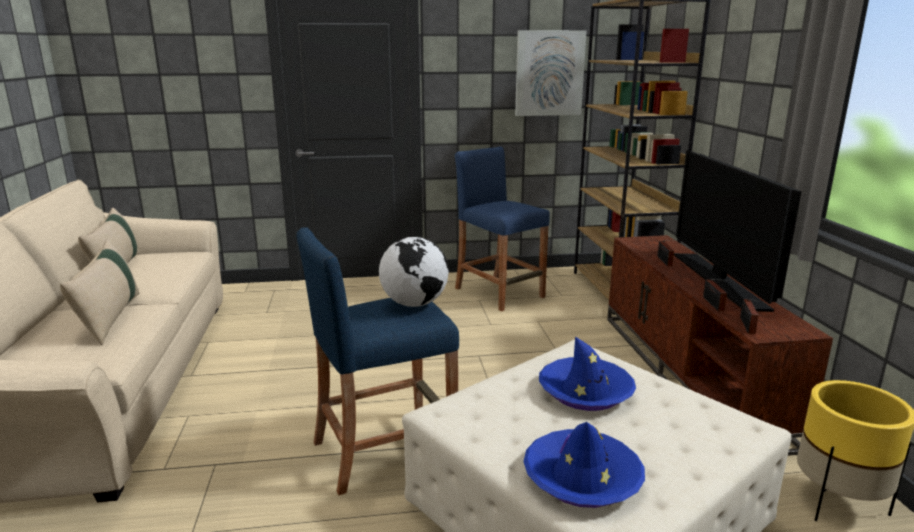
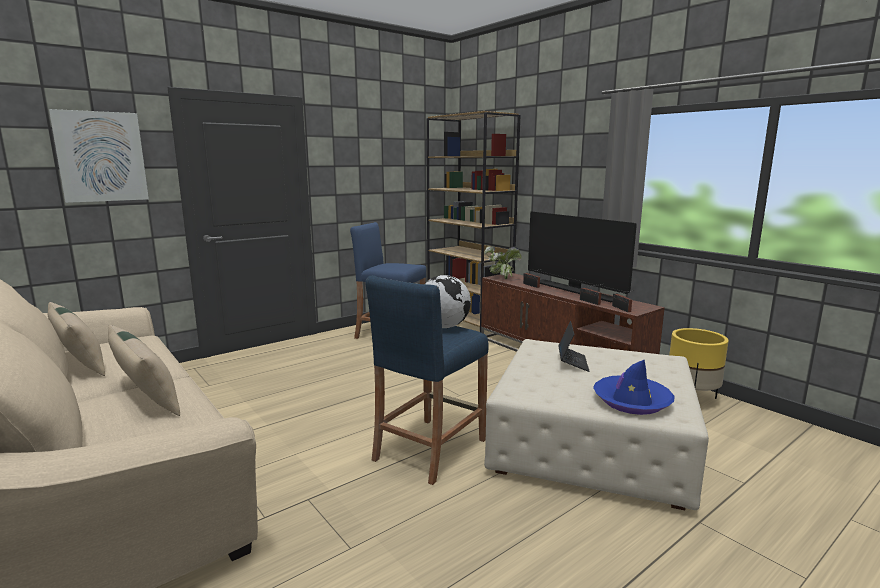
camera: 30 degrees left, 5 degrees down
(549, 73) = (398, 166): picture -> picture (101, 157)
(585, 392) = (572, 362): blue hat -> laptop
(638, 242) = (501, 278): none -> potted plant

